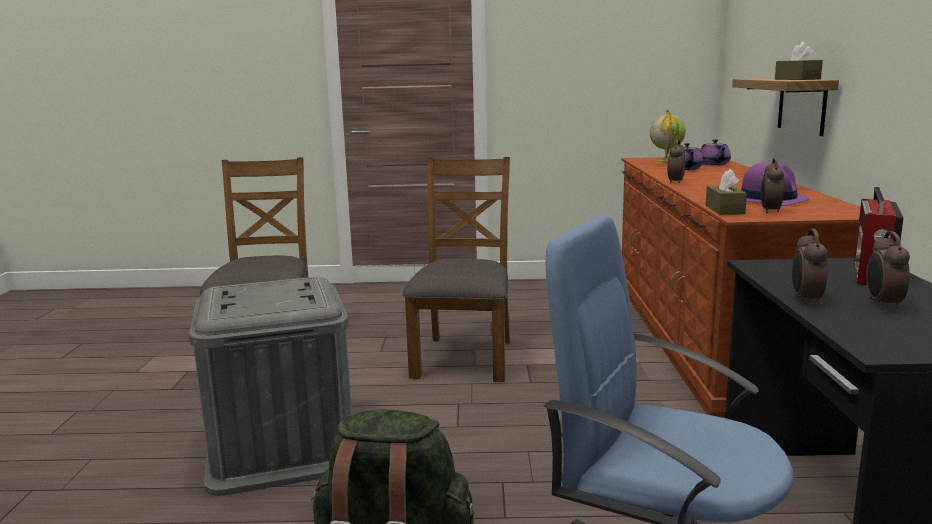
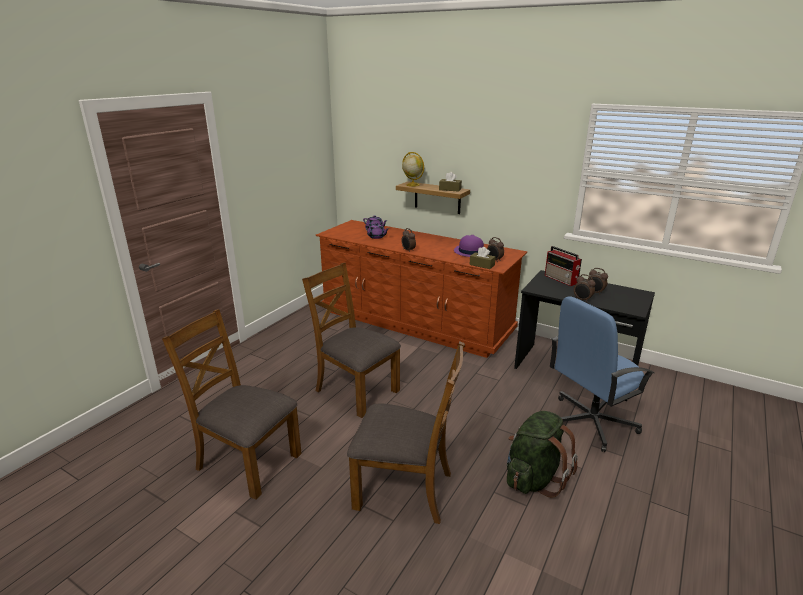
camera: 60 degrees left, 10 degrees up
(282, 447) = (405, 489): grey storage box -> brown chair
(665, 163) = (352, 233): globe -> globe (412, 185)

